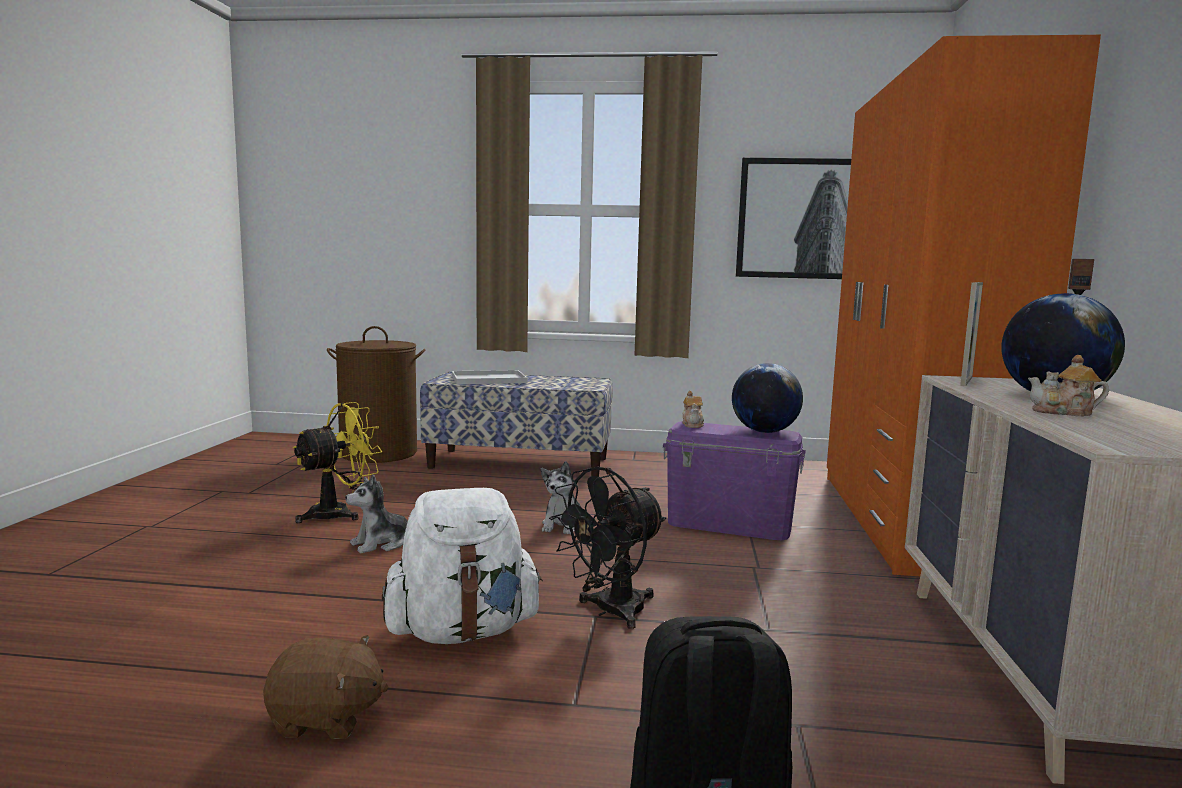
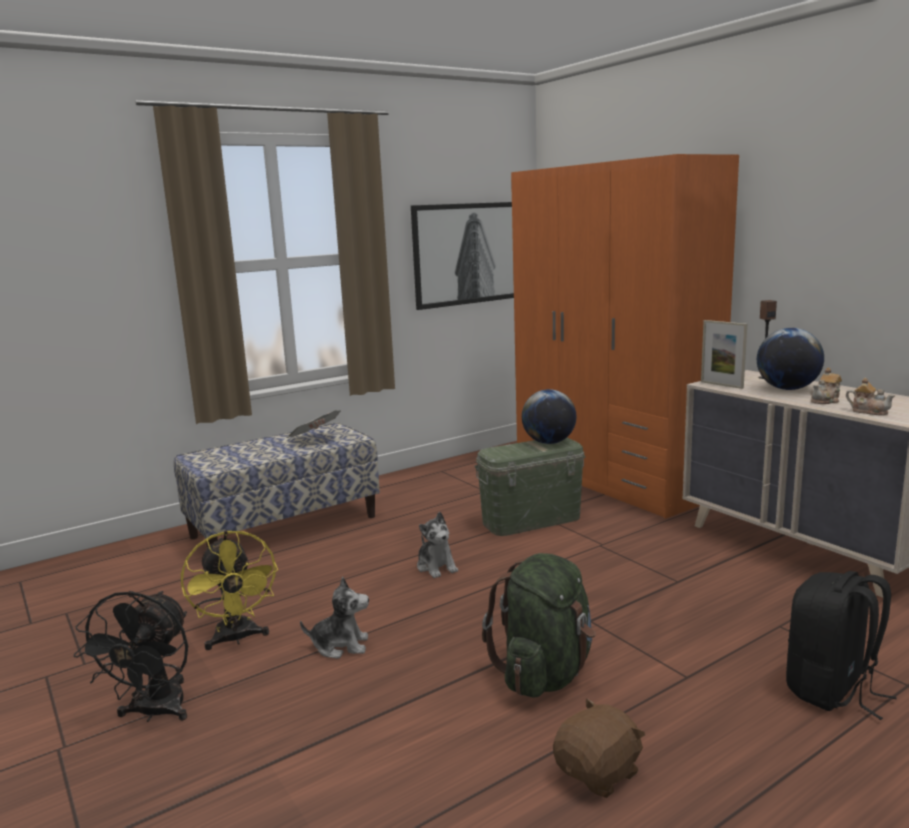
camera: 40 degrees left, 5 degrees up
(339, 513) = (237, 639): yellow fan -> yellow fan turned 150 degrees clockwise
(379, 453) = (123, 566): brown laundry basket -> none
(381, 544) = (340, 645): plush toy -> plush toy turned 105 degrees counterclockwise
(463, 631) = (545, 673): white backpack -> green backpack
(487, 379) = (244, 454): white tray -> none
(560, 382) = (315, 439): none -> newspaper
(610, 612) = (591, 613): black fan -> black fan (155, 713)
(693, 424) = (495, 450): teapot -> teapot (869, 411)
(729, 524) = (531, 520): purple storage box -> green storage box
(966, 381) = (721, 385): picture frame -> picture frame turned 150 degrees clockwise

